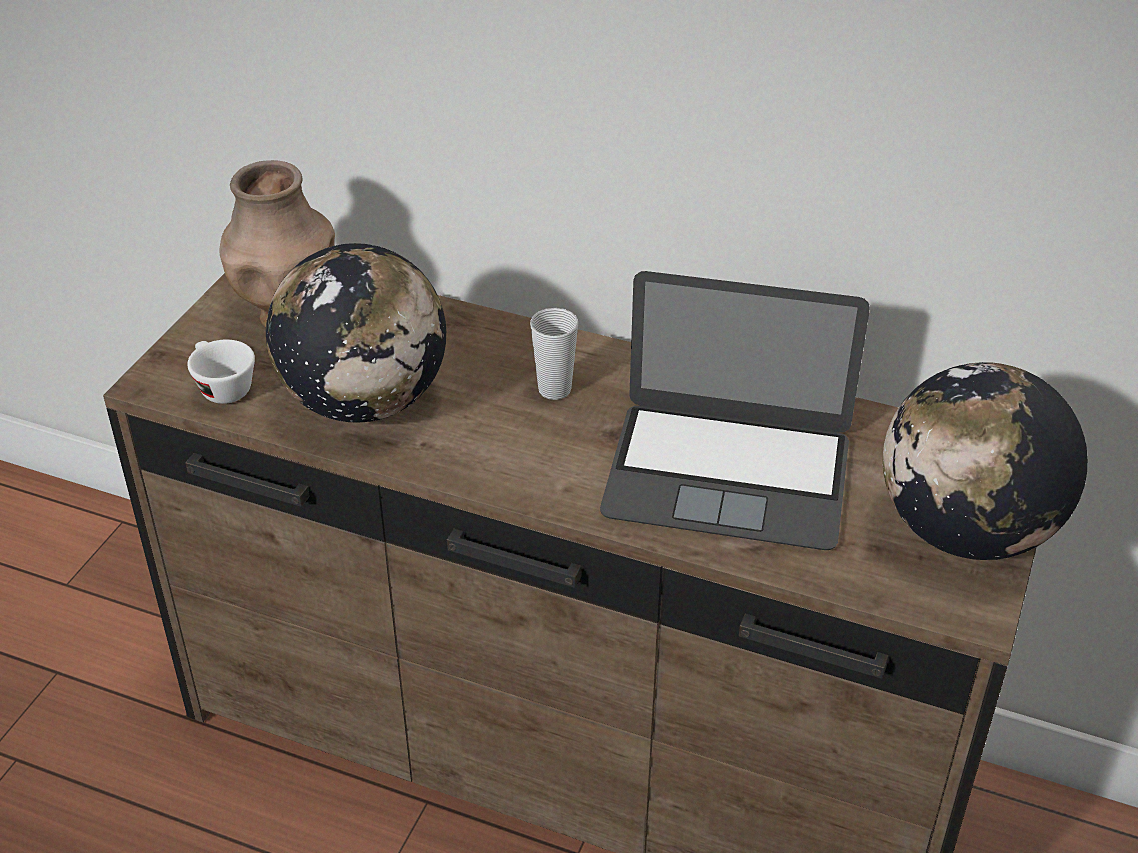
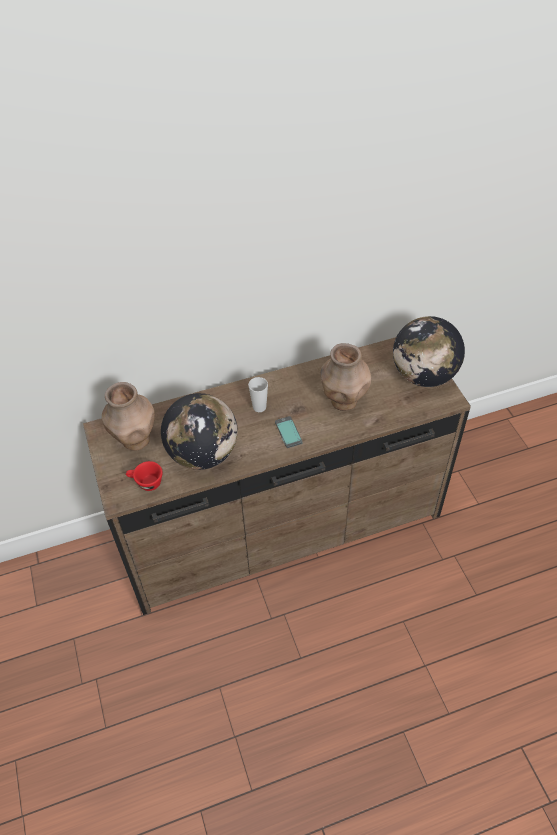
camera: 40 degrees left, 10 degrees up
(221, 387) = (146, 483): white cup -> red cup
(553, 460) = (288, 432): none -> phone
(727, 474) = (343, 401): laptop -> brown vase

